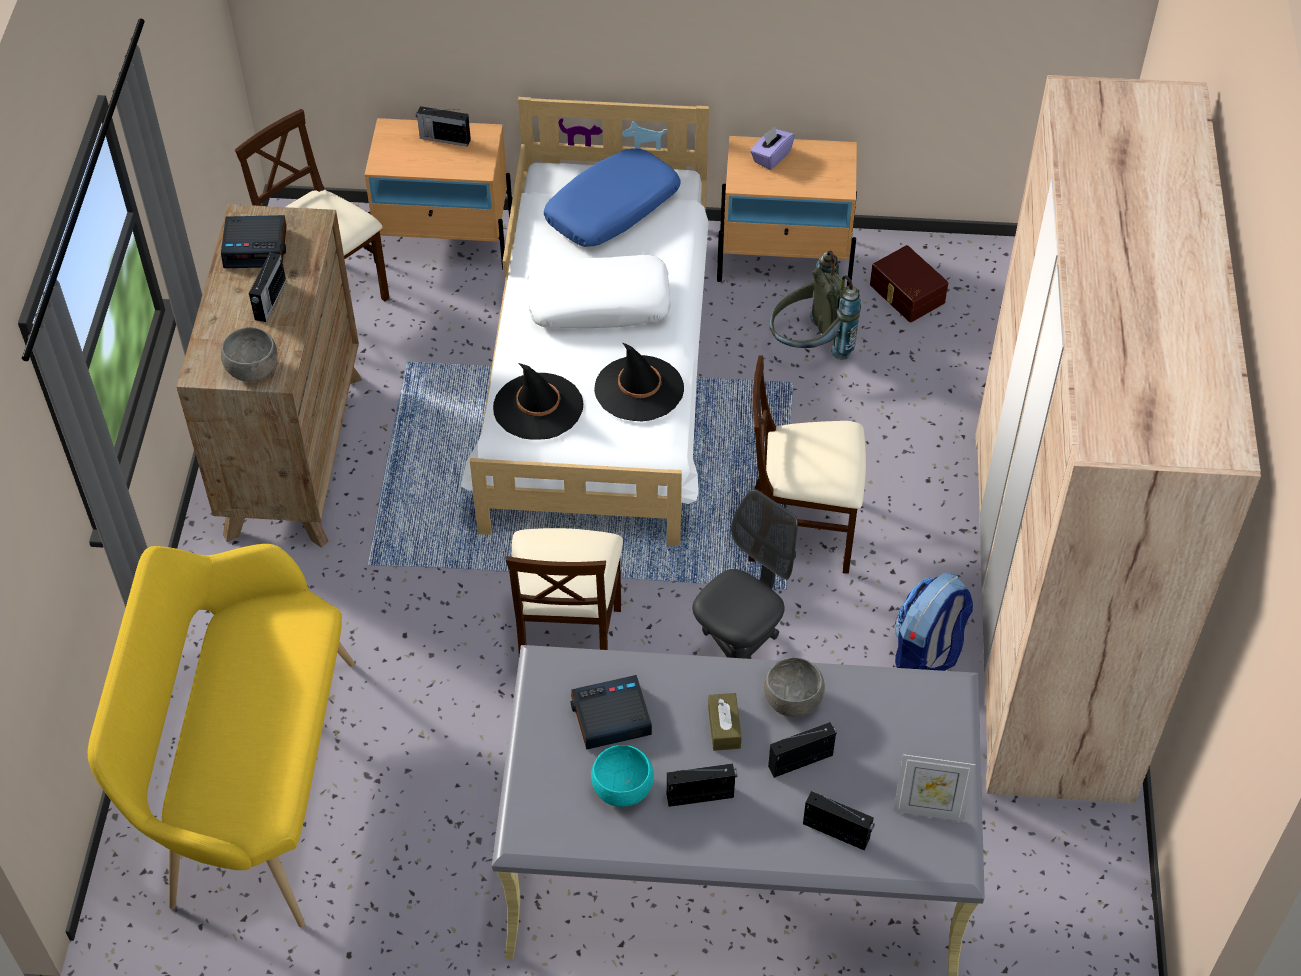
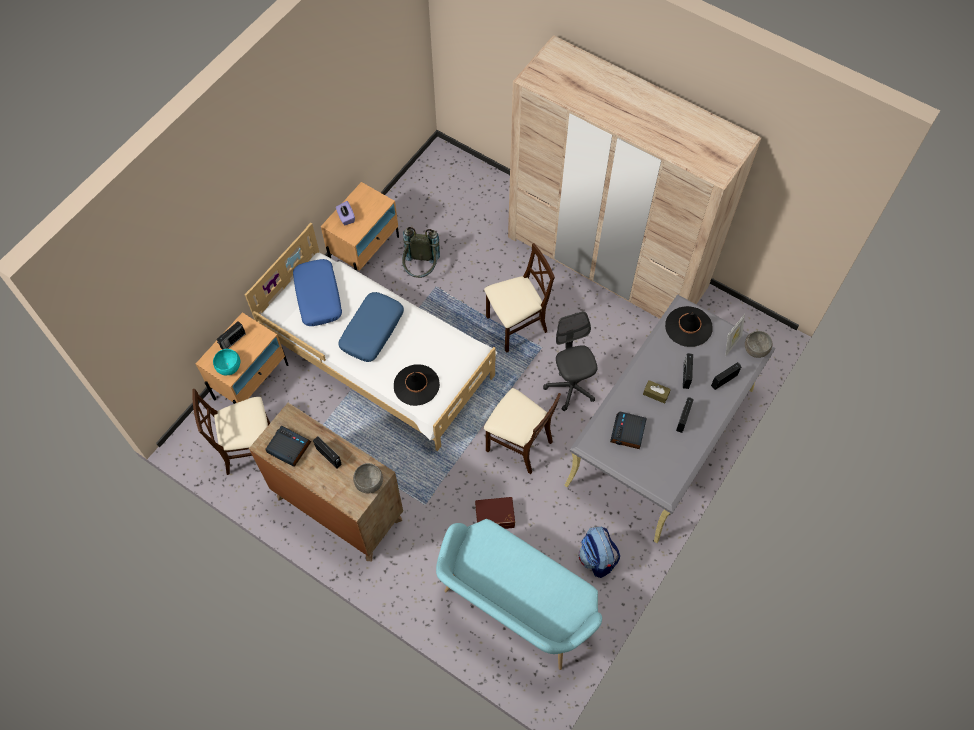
camera: 60 degrees left, 10 degrees up
(250, 784) = (515, 608): yellow bench -> turquoise bench
(256, 247) = (288, 448): alarm clock -> alarm clock turned 90 degrees counterclockwise
(599, 302) = (372, 330): white pillow -> blue pillow
(622, 788) = (664, 445): turquoise bowl -> turquoise bowl (229, 367)
(639, 389) = (433, 340): black hat -> black hat (688, 327)
(793, 700) = (656, 363): grey bowl -> grey bowl (755, 349)
(802, 531) = (516, 326): beige chair -> beige chair turned 150 degrees counterclockwise
(906, 294) = (417, 218): brown storage box -> brown storage box (495, 517)
(927, 653) = (603, 315): backpack -> backpack (597, 558)

